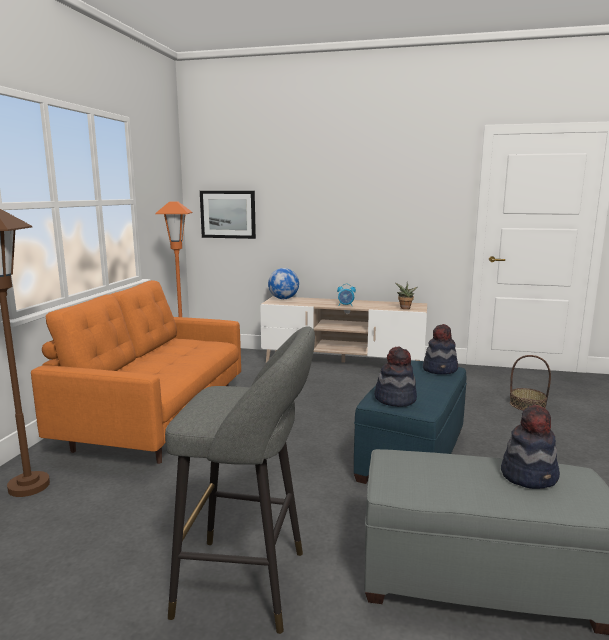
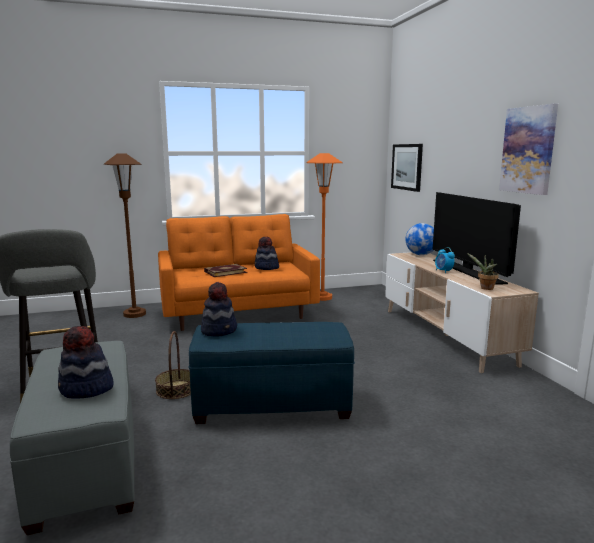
camera: 60 degrees right, 0 degrees up
(162, 366) = (225, 272): none -> book
(356, 302) = (468, 271): none -> television
(403, 197) = (528, 150): none -> picture
(440, 369) = (323, 335): hat -> hat (266, 268)
(527, 405) = (496, 452): basket -> basket (176, 389)

